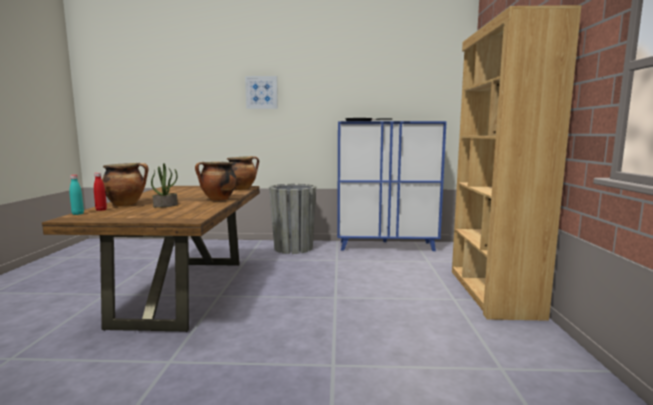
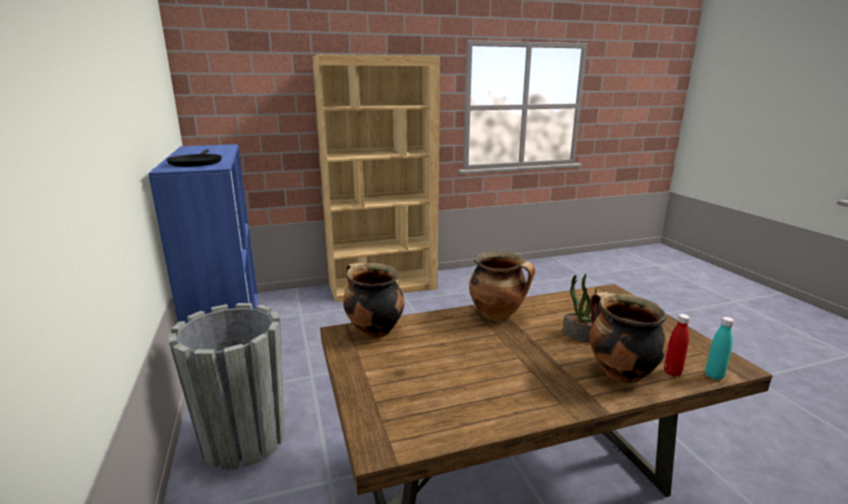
camera: 110 degrees left, 10 degrees up
(261, 92) = (65, 119): picture -> none

